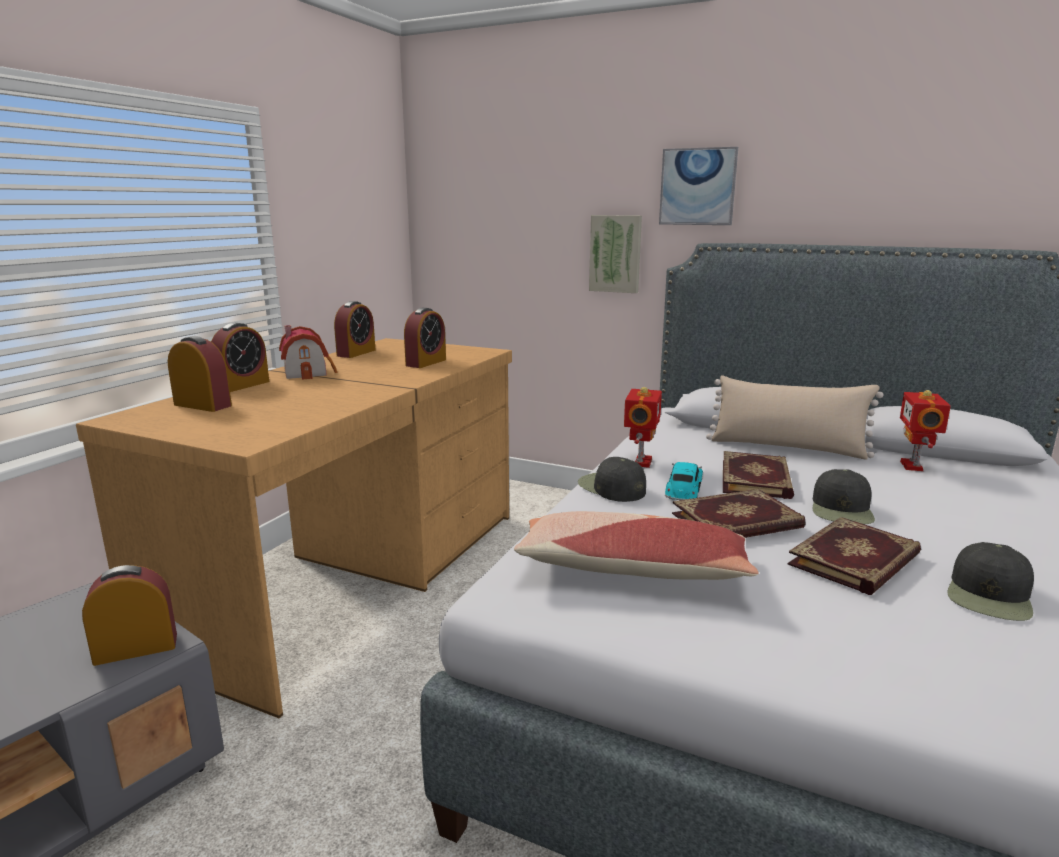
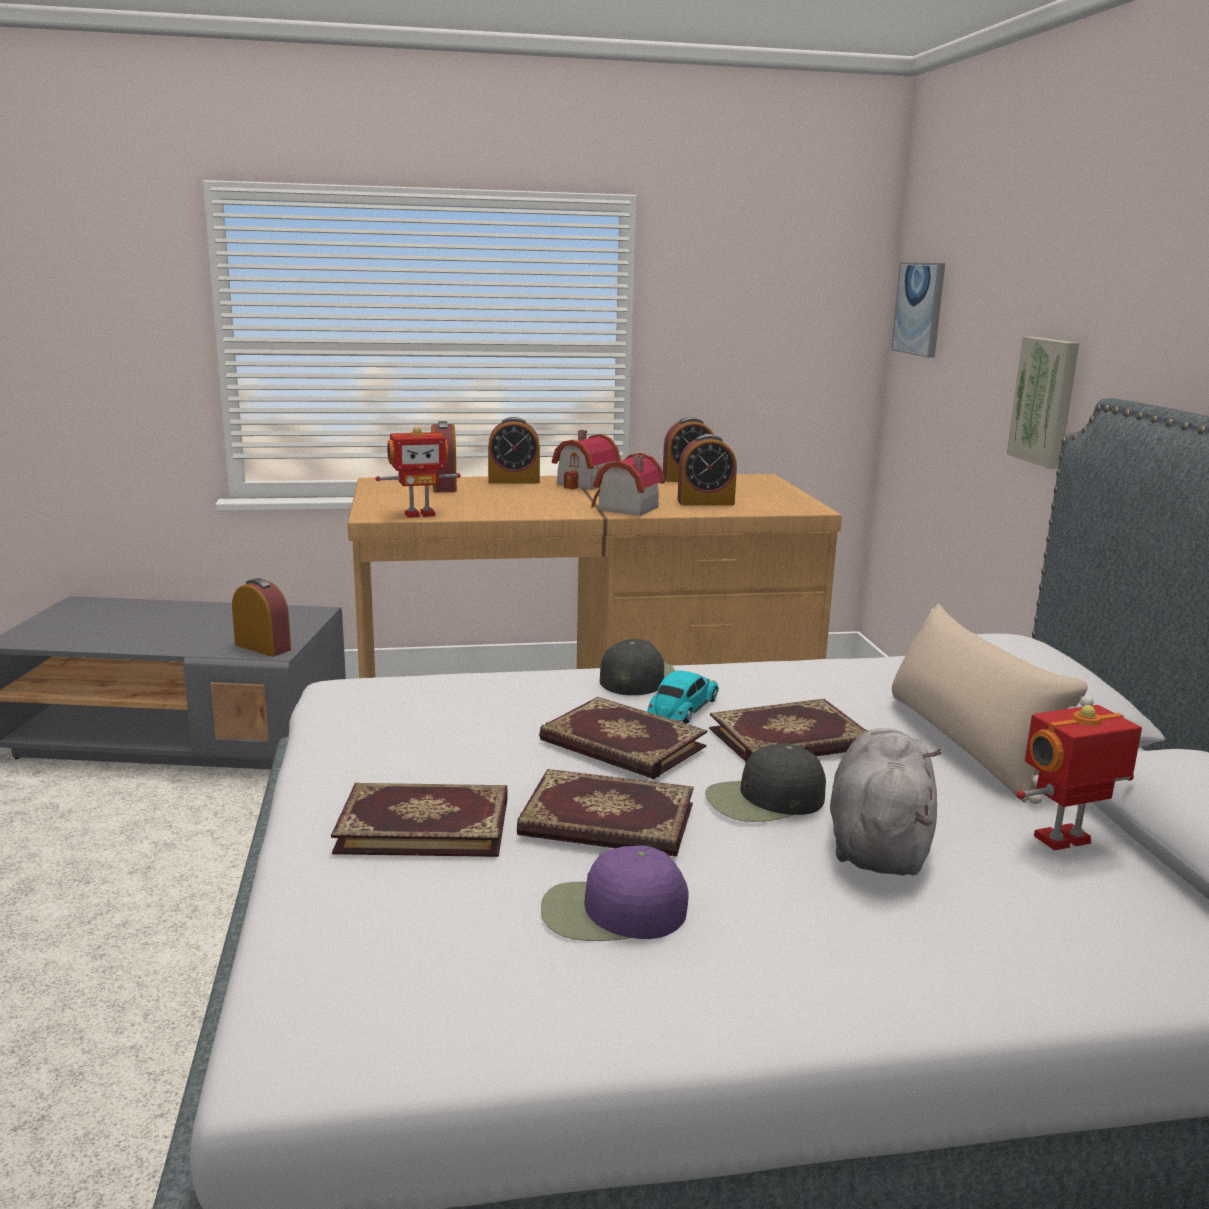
camera: 55 degrees right, 0 degrees up
(399, 379) = (624, 508): none -> toy house
(631, 569) = (441, 718): pillow -> none
(640, 462) = (740, 676): toy robot -> toy robot (419, 514)
(683, 491) = (681, 709): toy car -> toy car turned 45 degrees counterclockwise
(697, 187) = (1143, 301): picture -> picture (919, 308)
(834, 627) = (424, 824): none -> book
(905, 501) = (878, 843): none -> grey plush toy
(990, 595) = (612, 912): black cap -> purple cap

